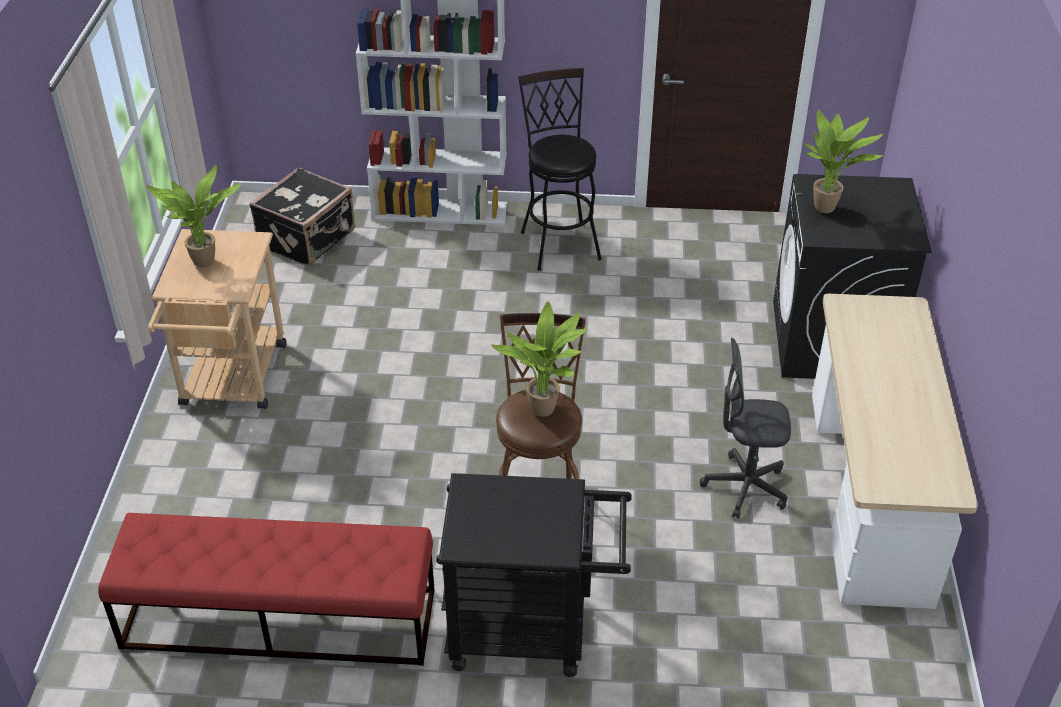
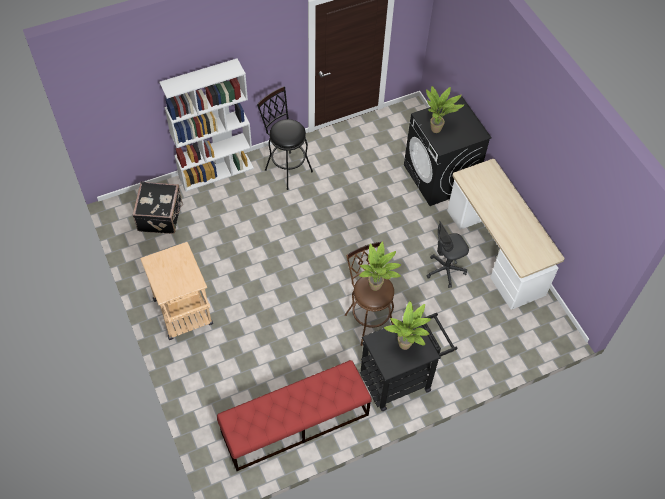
camera: 30 degrees left, 15 degrees up
(205, 265) = (170, 274): potted plant -> potted plant (406, 346)

